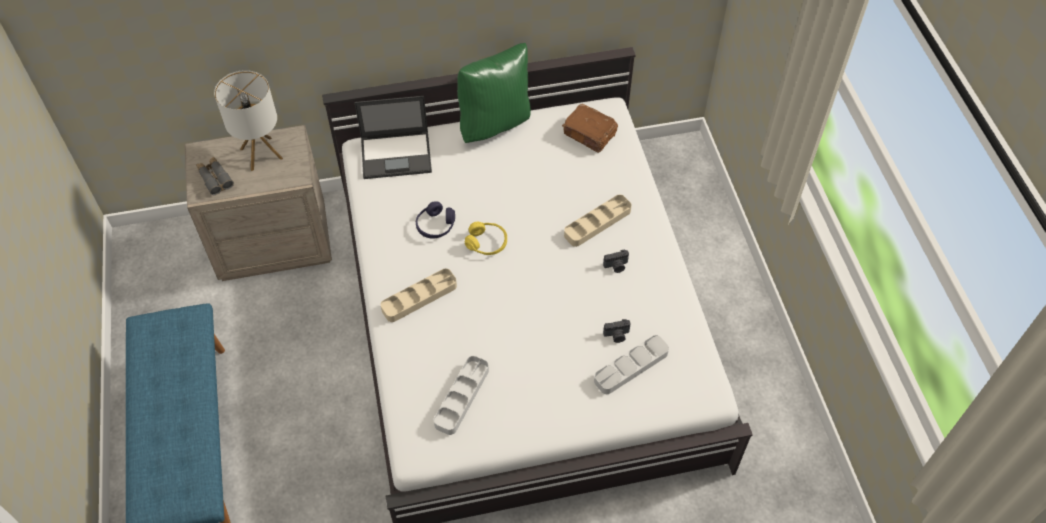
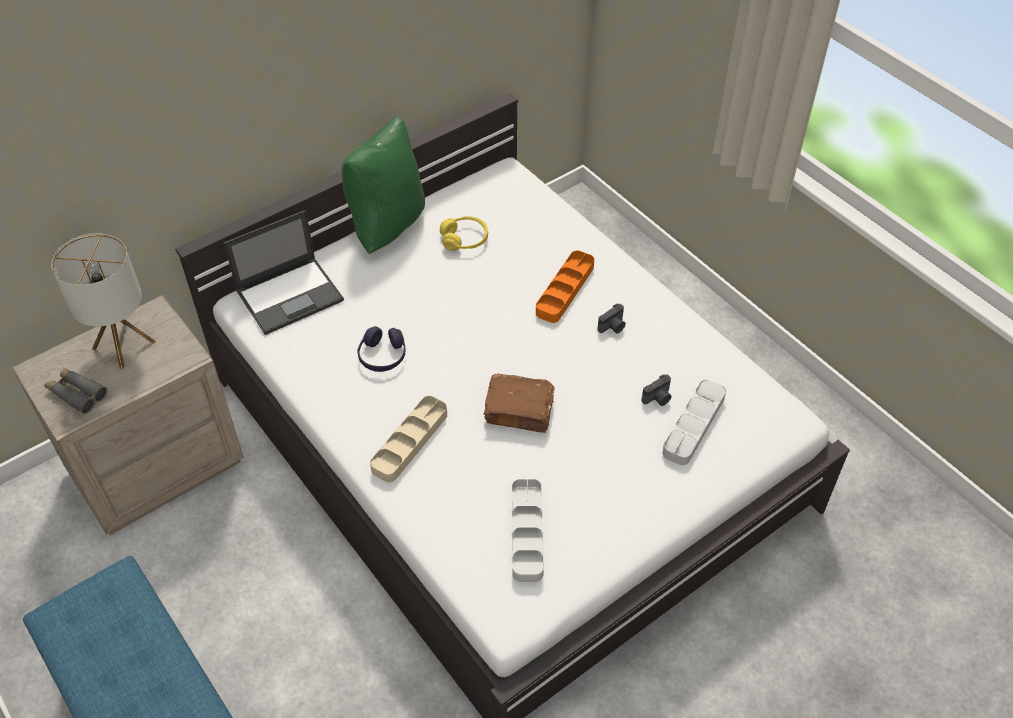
camera: 25 degrees left, 5 degrees down
(486, 243) = (454, 353): yellow headphones -> yellow headphones (464, 239)
(590, 134) = (501, 203): brown book -> brown book (520, 411)
(597, 223) = (565, 290): beige tray -> orange tray

